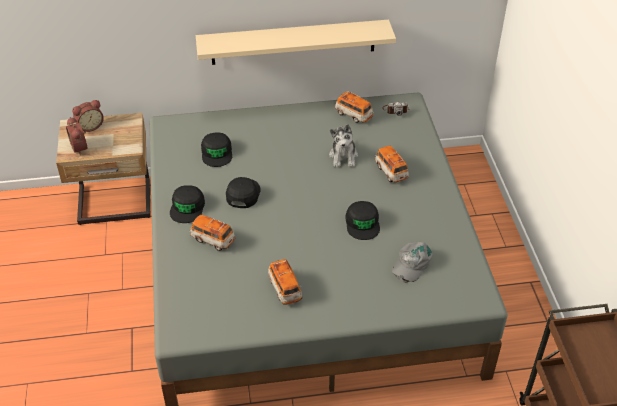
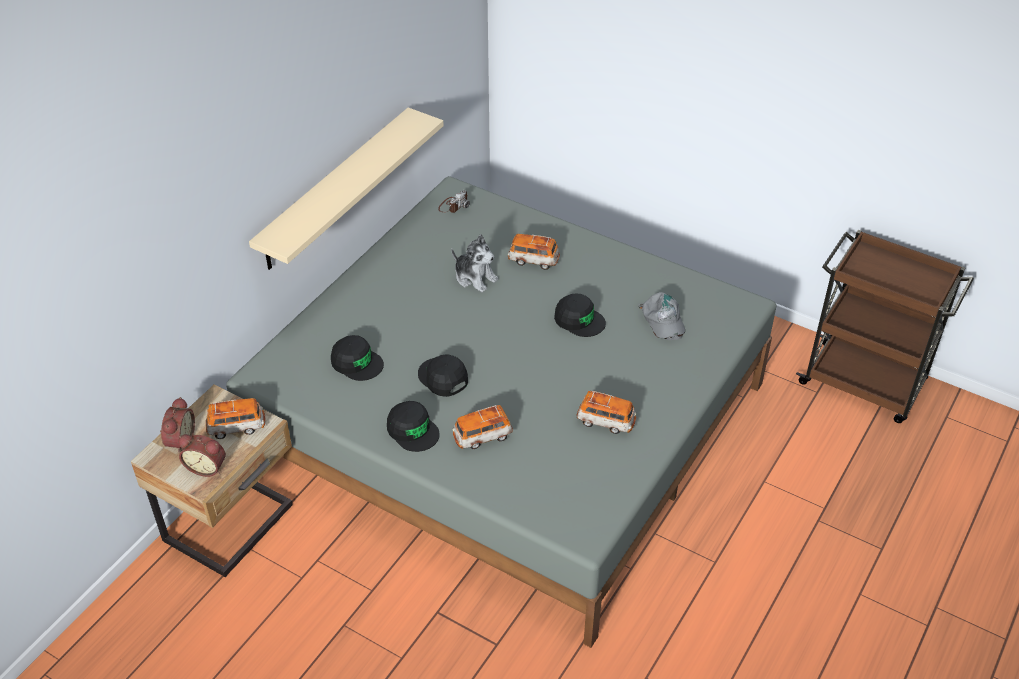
camera: 50 degrees left, 0 degrees up
(353, 115) = (425, 235): toy car -> toy car (237, 427)

